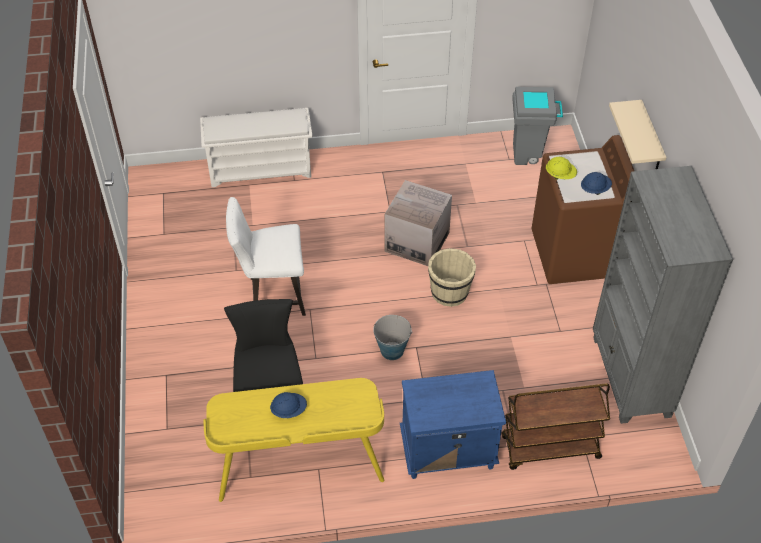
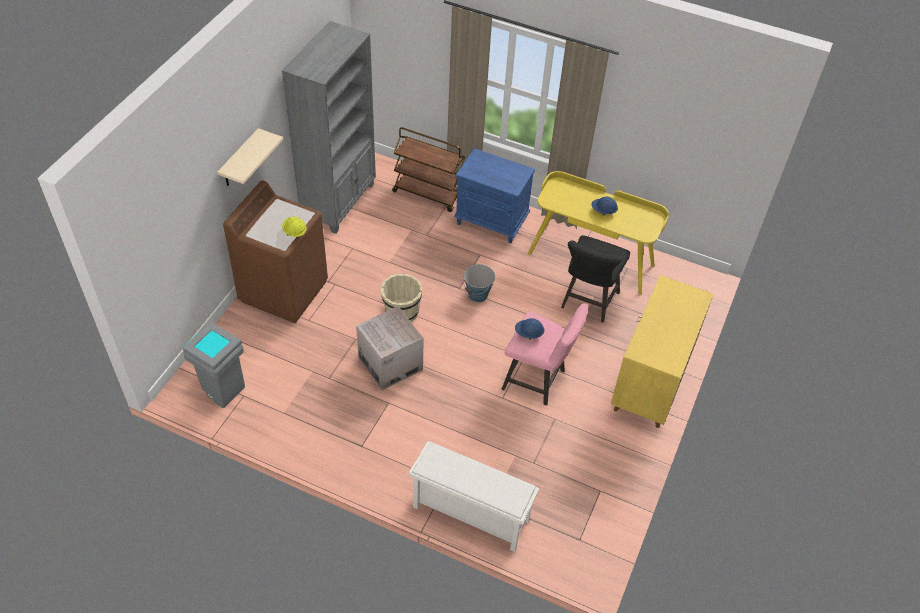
camera: 150 degrees left, 0 degrees up
(160, 348) = (650, 385): none -> yellow cabinet
(272, 295) = (538, 381): white stool -> pink stool
(595, 189) = (283, 210): blue hard hat -> blue hard hat (528, 334)

